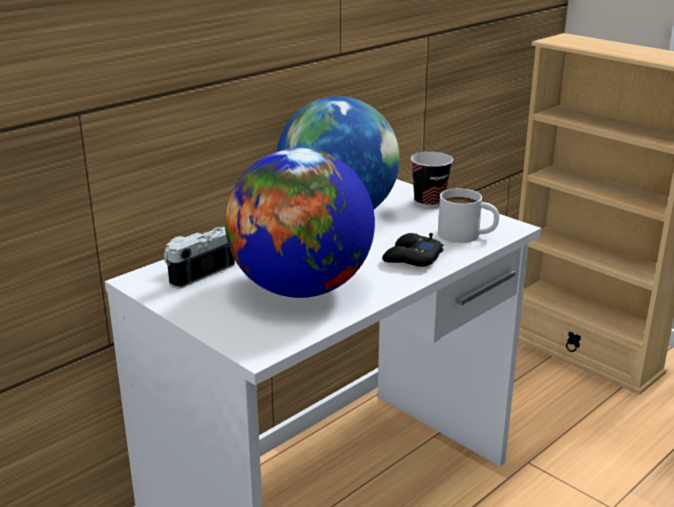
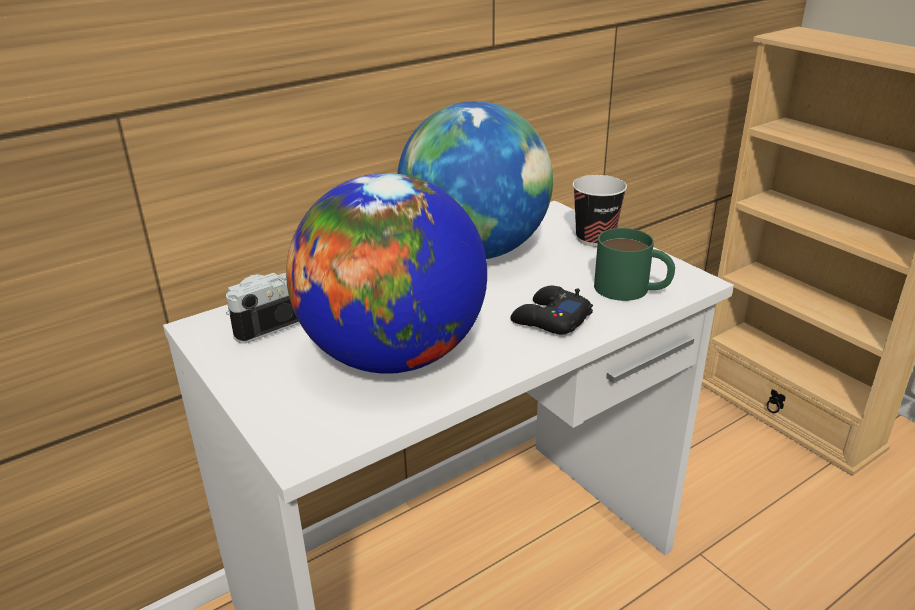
camera: 10 degrees right, 5 degrees up
(467, 235) = (632, 289): white mug -> green mug

